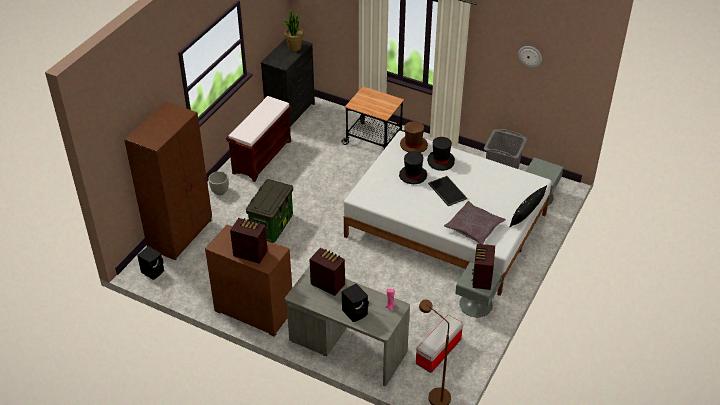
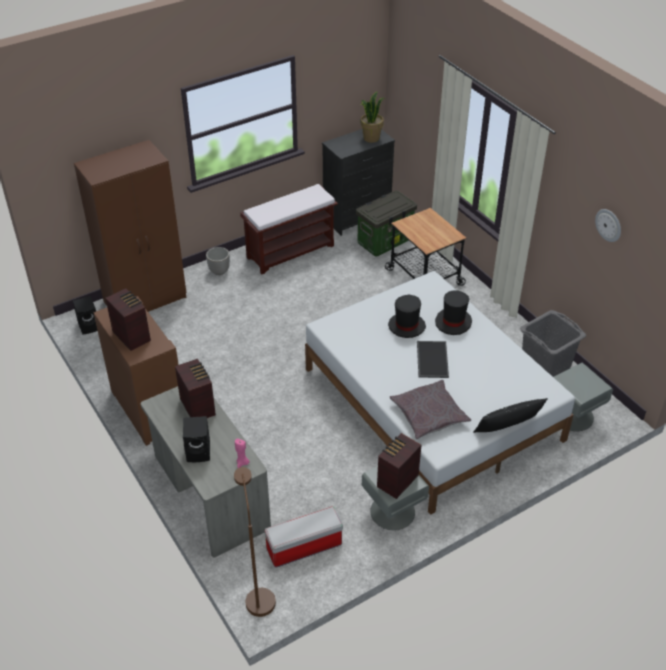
camera: 30 degrees right, 0 degrees up
(271, 225) = (241, 326): storage box -> storage box (385, 241)
(413, 145) = (436, 292): brown hat -> none

